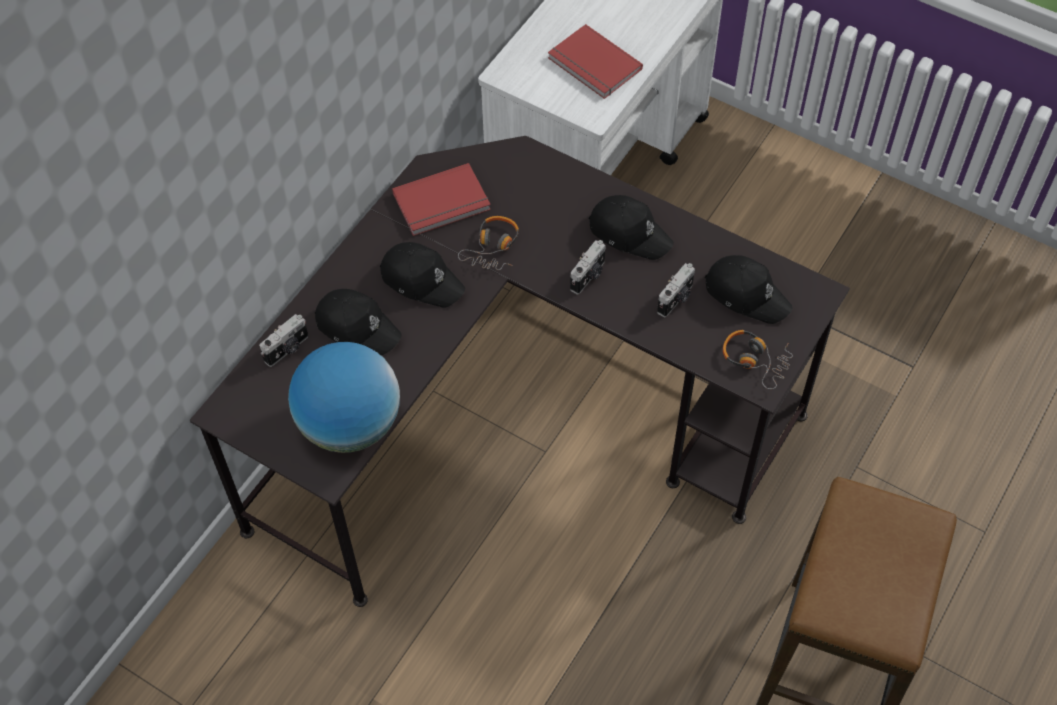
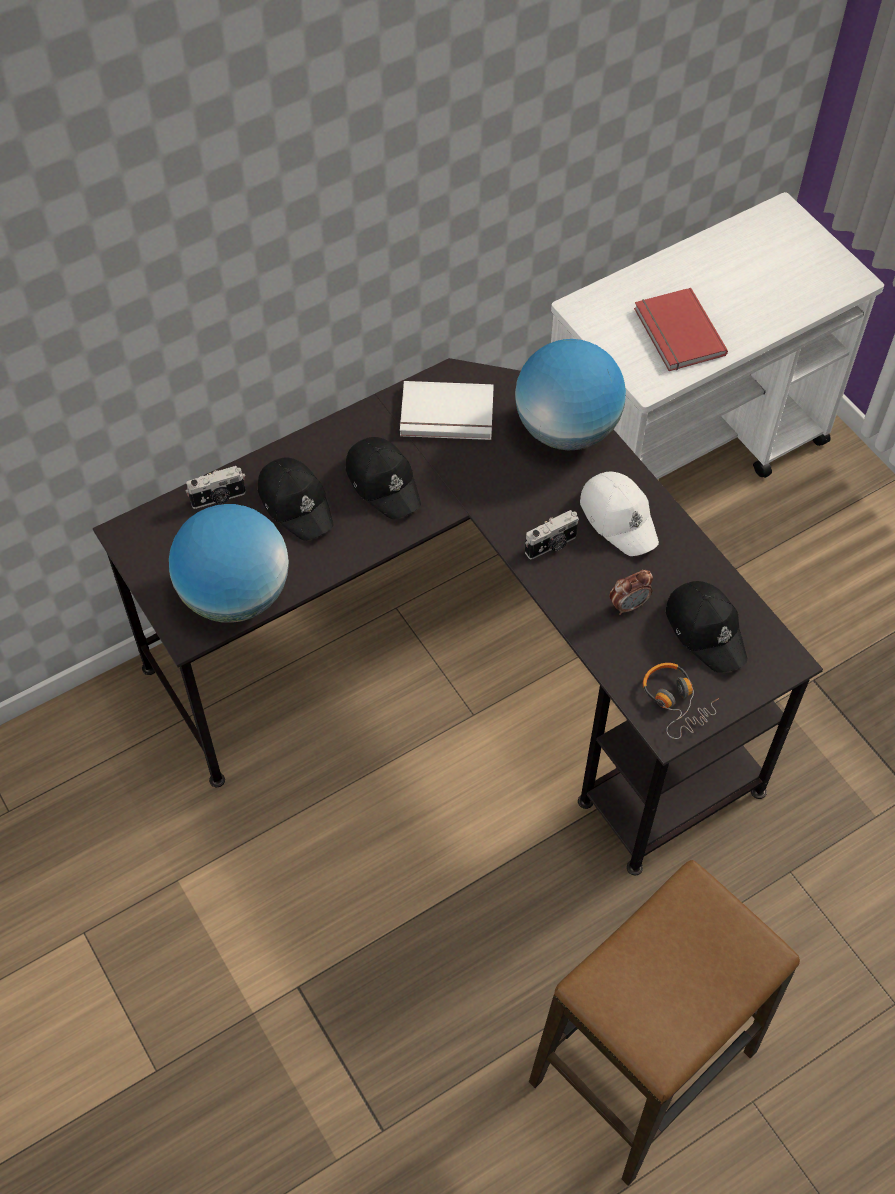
camera: 25 degrees right, 0 degrees up
(443, 203) = (447, 415): red book -> white book
(493, 248) = (472, 479): headphones -> none
(547, 177) = (567, 429): none -> globe
(629, 232) = (619, 518): black cap -> white cap
(676, 299) = (628, 605): camera -> alarm clock

